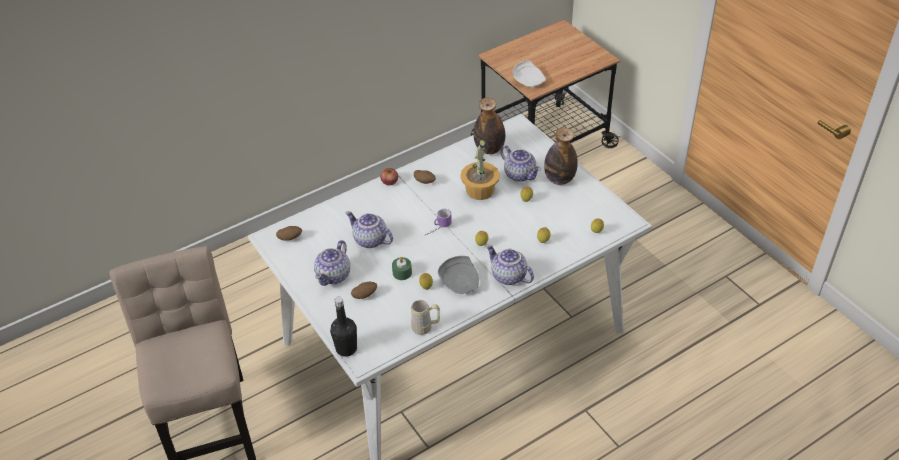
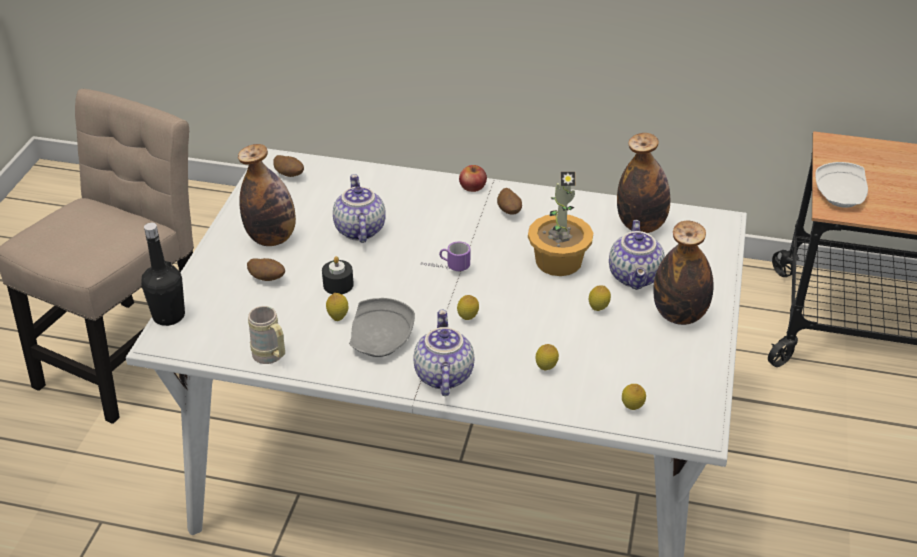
camera: 45 degrees right, 5 degrees down
(334, 275) = (272, 238): teapot -> bottle
(402, 273) = (338, 285): green candle -> black candle

